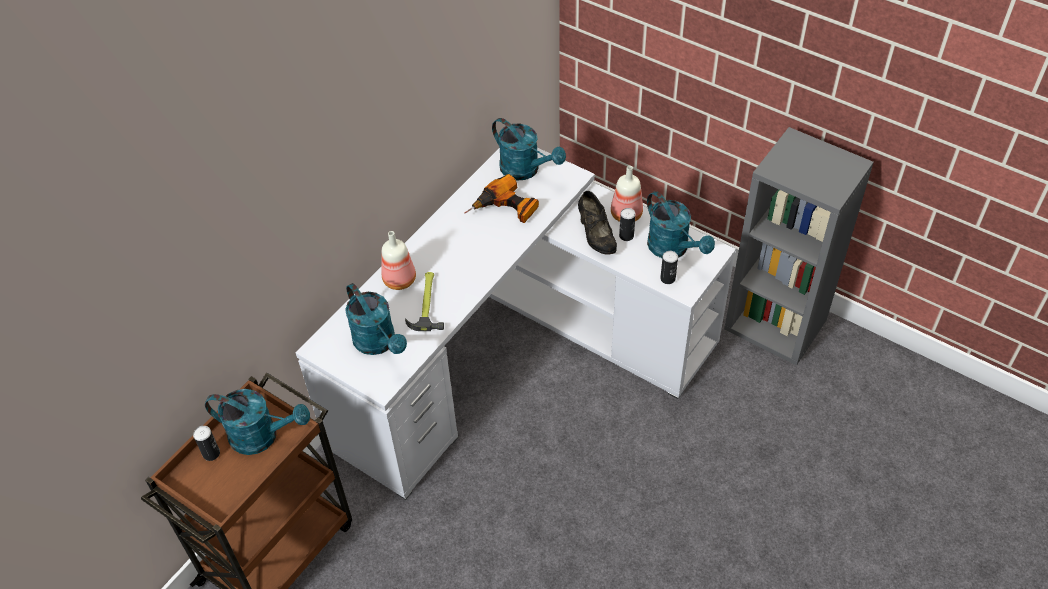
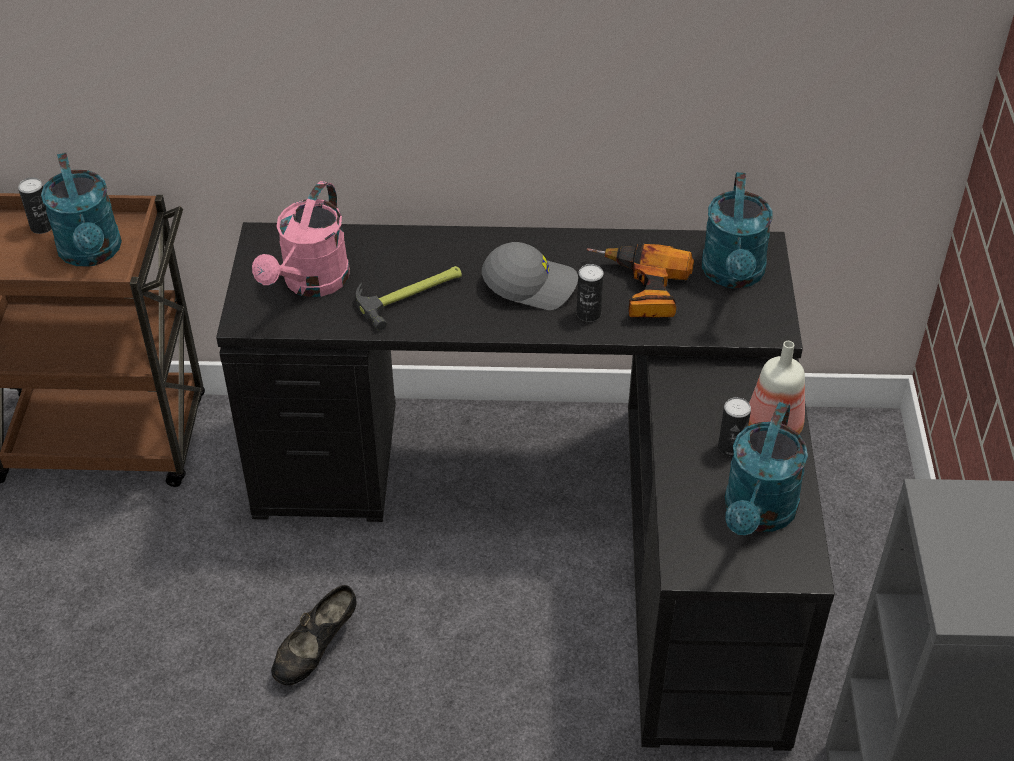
camera: 55 degrees right, 5 degrees down
(379, 343) = (311, 284): turquoise watering can -> pink watering can
(400, 279) = (430, 252): bottle -> none
(462, 250) = (530, 284): none -> grey cap
(516, 352) = (565, 511): white desk -> black desk
(596, 236) = (697, 414): black shoe -> black shoe (316, 650)
(667, 278) = (692, 534): can -> can (588, 313)

